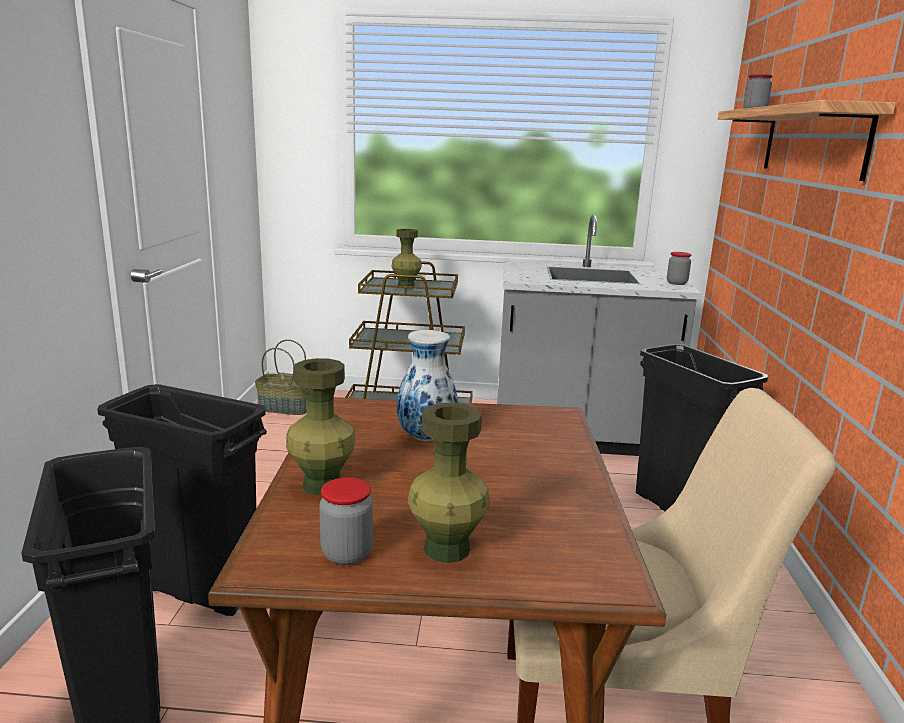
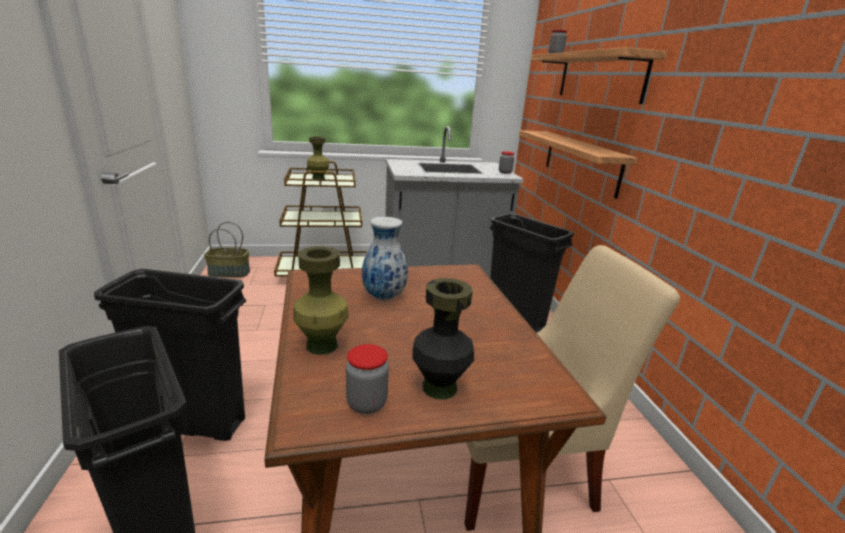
camera: 15 degrees left, 5 degrees up
(446, 549) = (439, 388): green vase -> black vase
(787, 268) = (580, 161): none -> shelf

